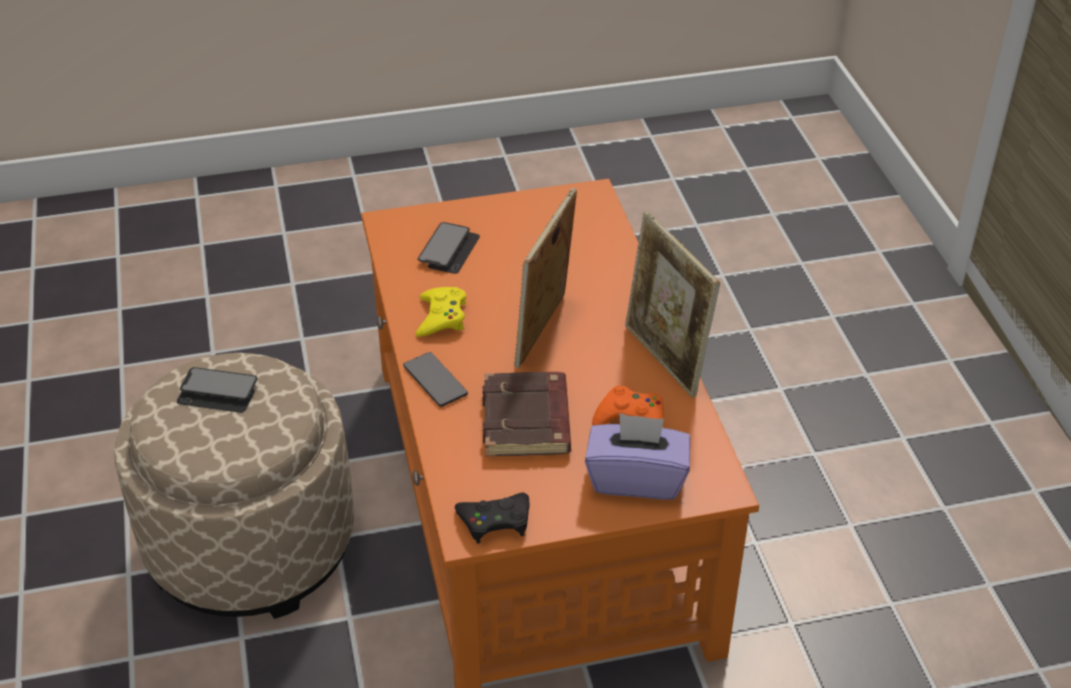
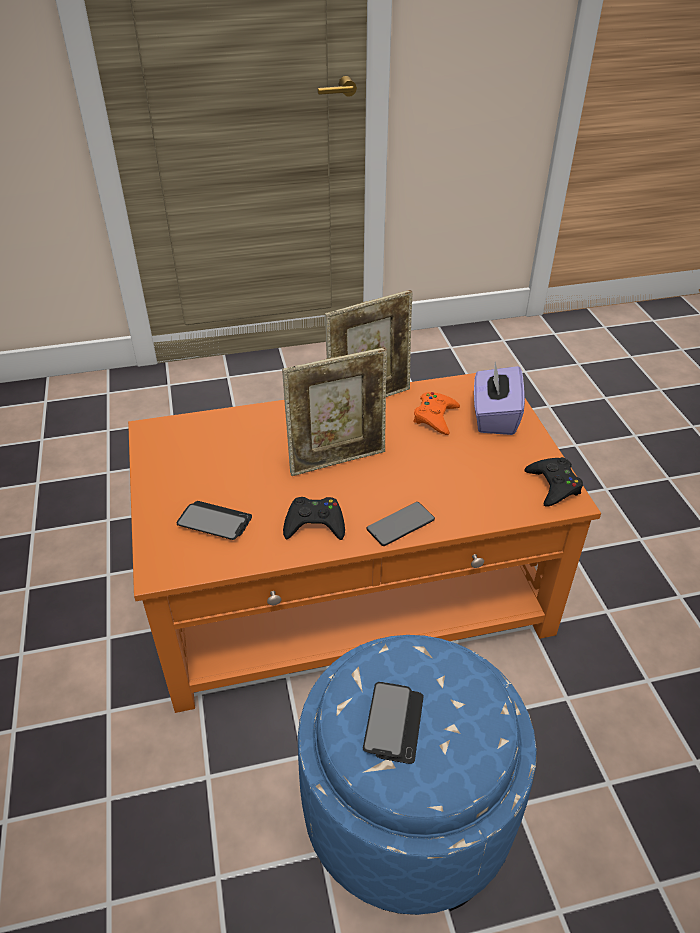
camera: 90 degrees left, 0 degrees up
(251, 544) = (407, 812): beige ottoman -> blue ottoman
(441, 317) = (315, 524): yellow game controller -> black game controller
(528, 422) = (444, 469): brown book -> none
(544, 333) = (338, 460): picture frame -> picture frame turned 45 degrees counterclockwise

